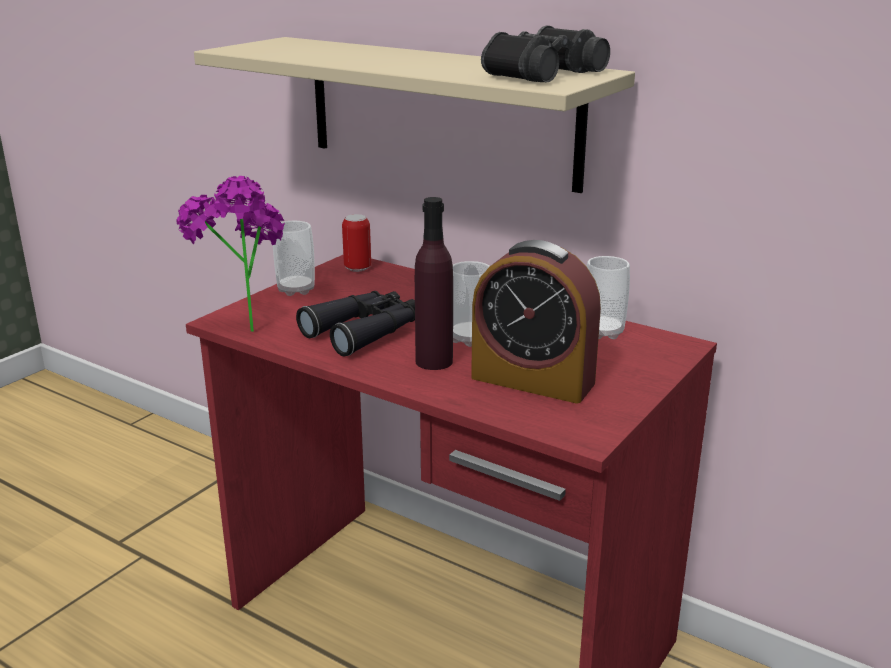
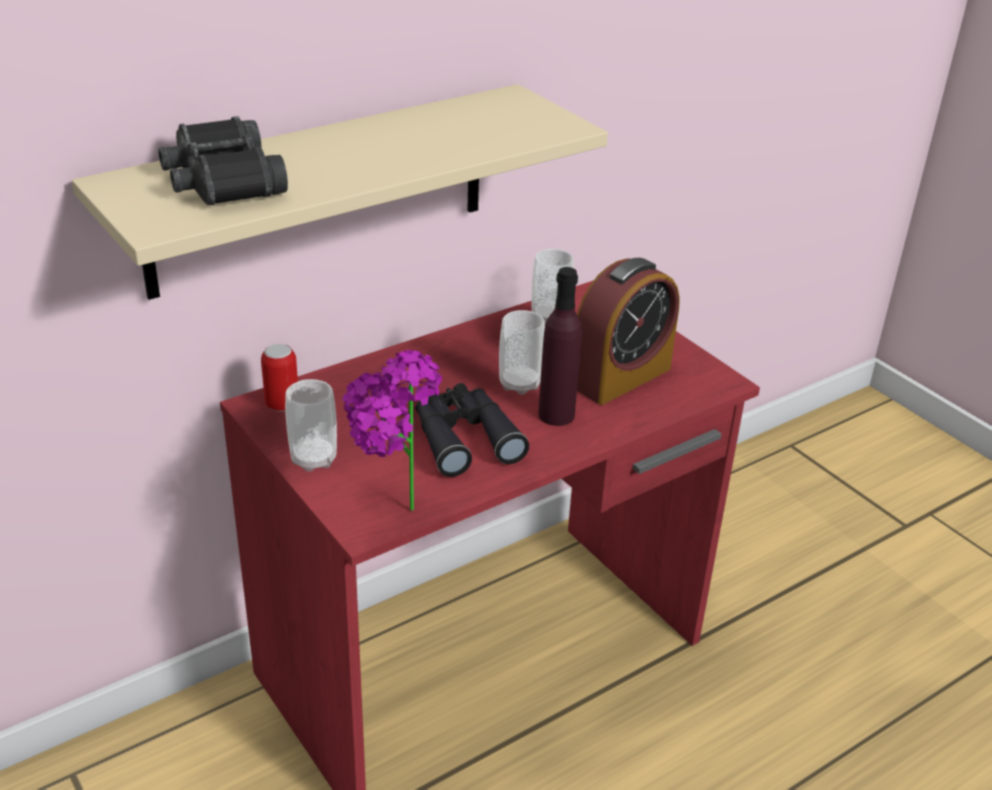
camera: 70 degrees left, 10 degrees up
(539, 73) = (503, 117): black binoculars -> black binoculars (222, 181)

